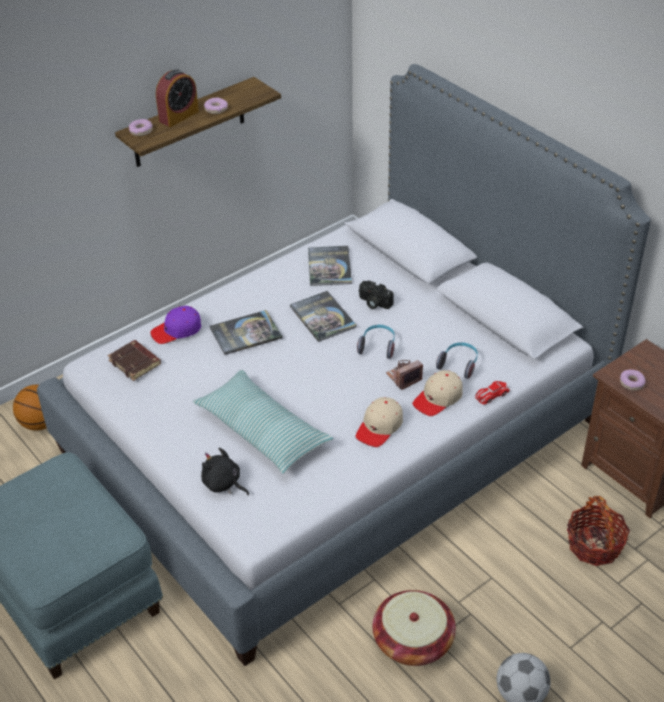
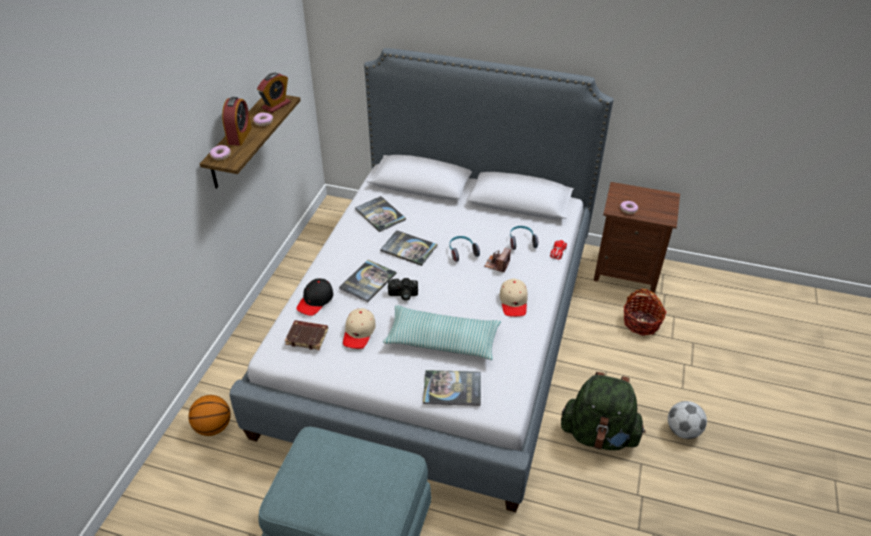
camera: 35 degrees left, 0 degrees up
(177, 330) = (315, 301): purple cap -> black cap
(223, 484) = (452, 388): black plush toy -> book
(247, 95) = (276, 105): none -> alarm clock
(373, 303) = (432, 226): camera -> camera (403, 295)
(413, 641) = (599, 434): basket -> green backpack
(438, 398) = (530, 267): beige cap -> beige cap (359, 332)

